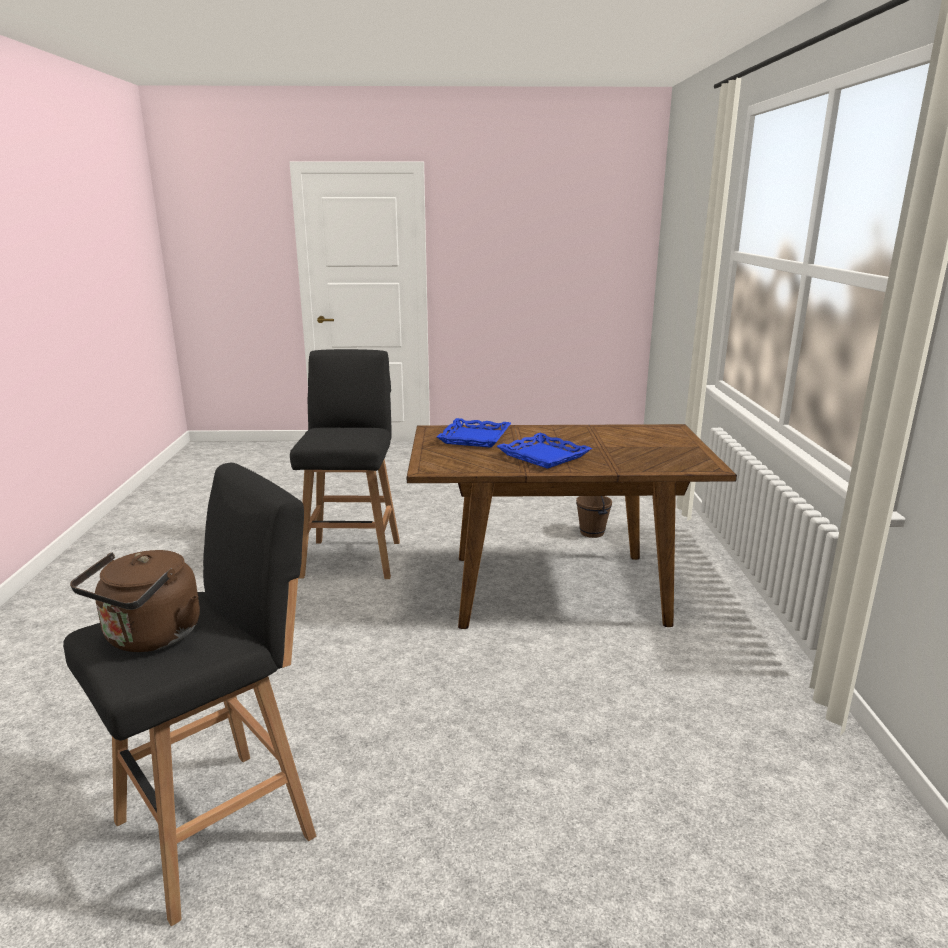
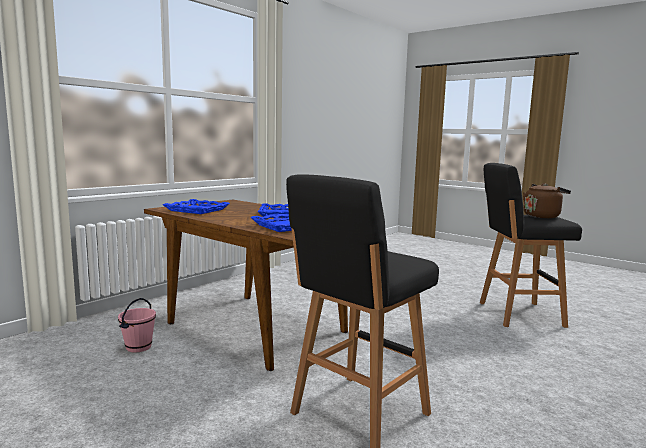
camera: 140 degrees left, 10 degrees down
(592, 532) = (138, 347): brown bucket -> pink bucket
(639, 436) = (197, 210): none -> blue tray

